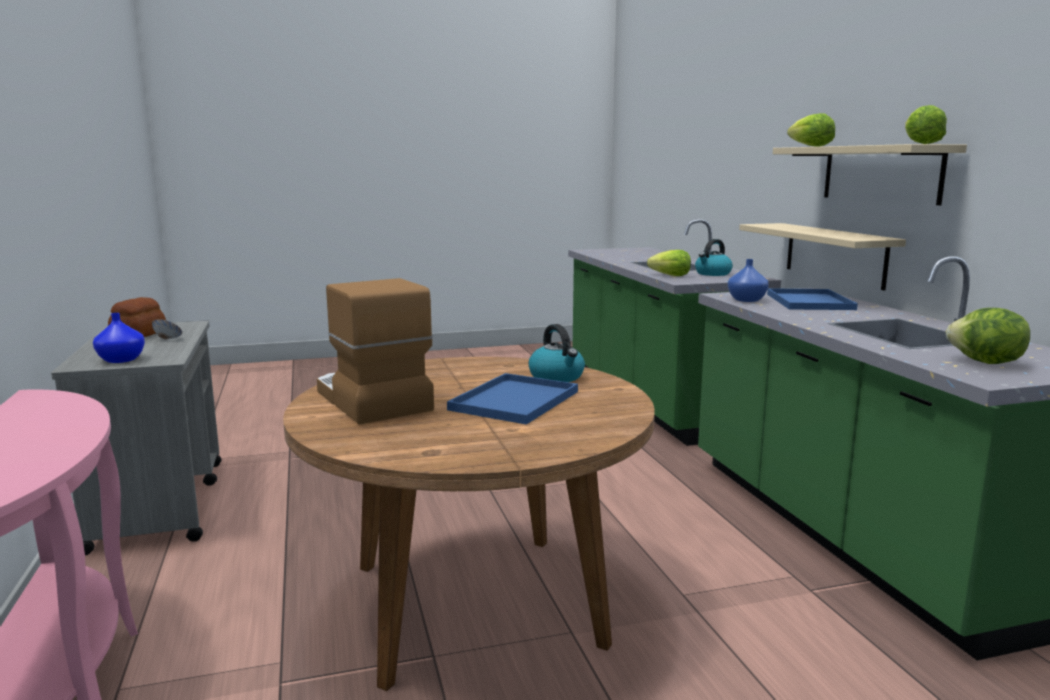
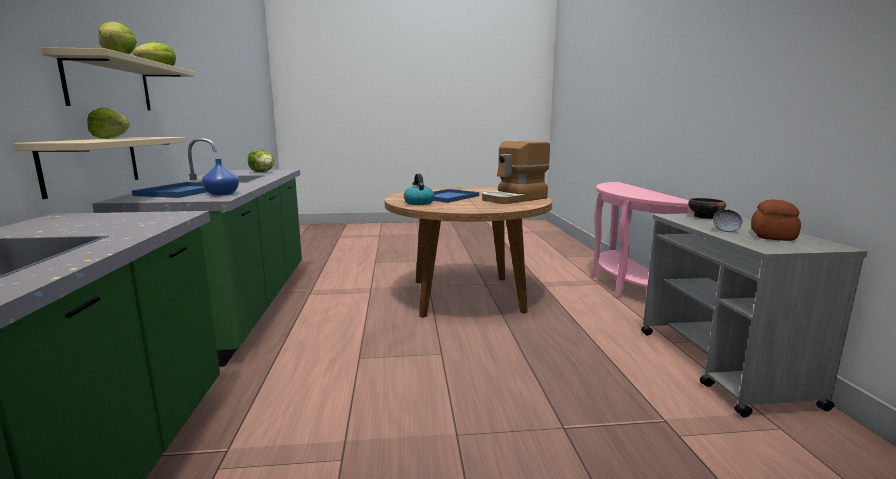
camera: 170 degrees left, 0 degrees up
(121, 360) = (704, 217): blue vase -> bowl
(370, 400) = (514, 199): coffee machine -> coffee machine turned 75 degrees clockwise
(671, 276) = (144, 224): lettuce -> lettuce (112, 138)
(712, 274) = (67, 226): kettle -> none

